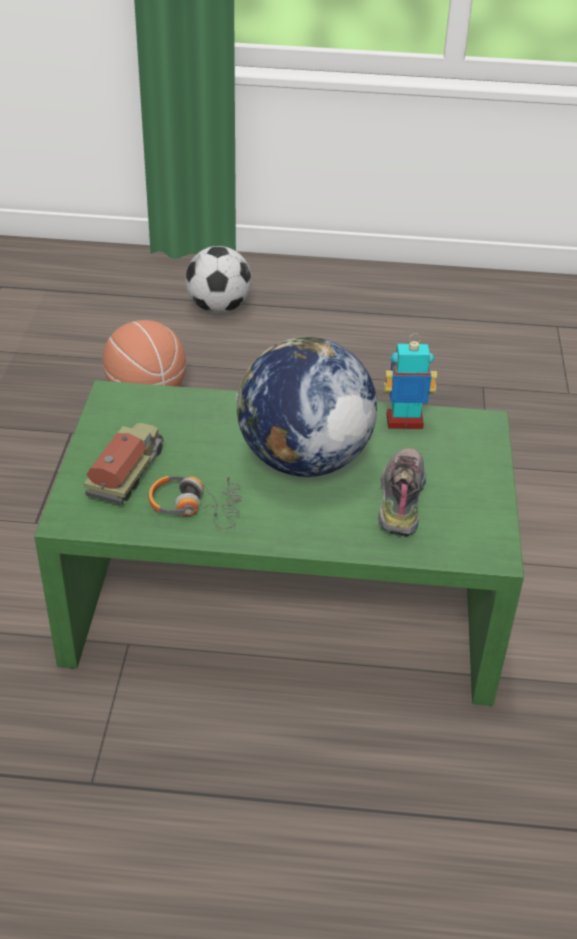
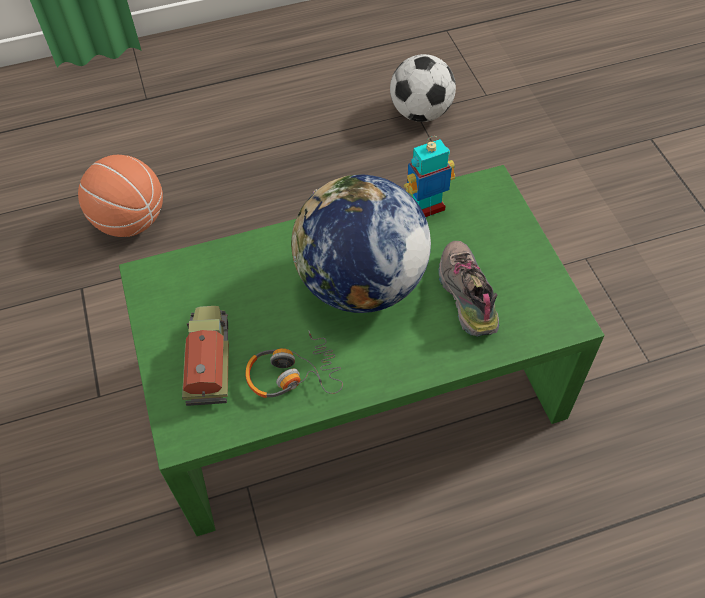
camera: 20 degrees left, 15 degrees up
(219, 308) = (149, 105): football -> football (421, 113)

